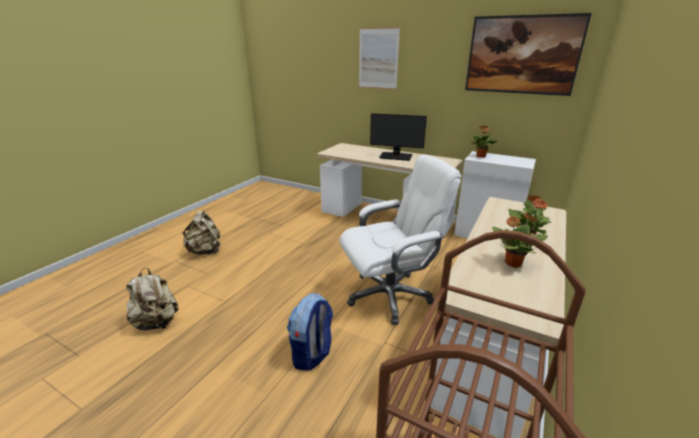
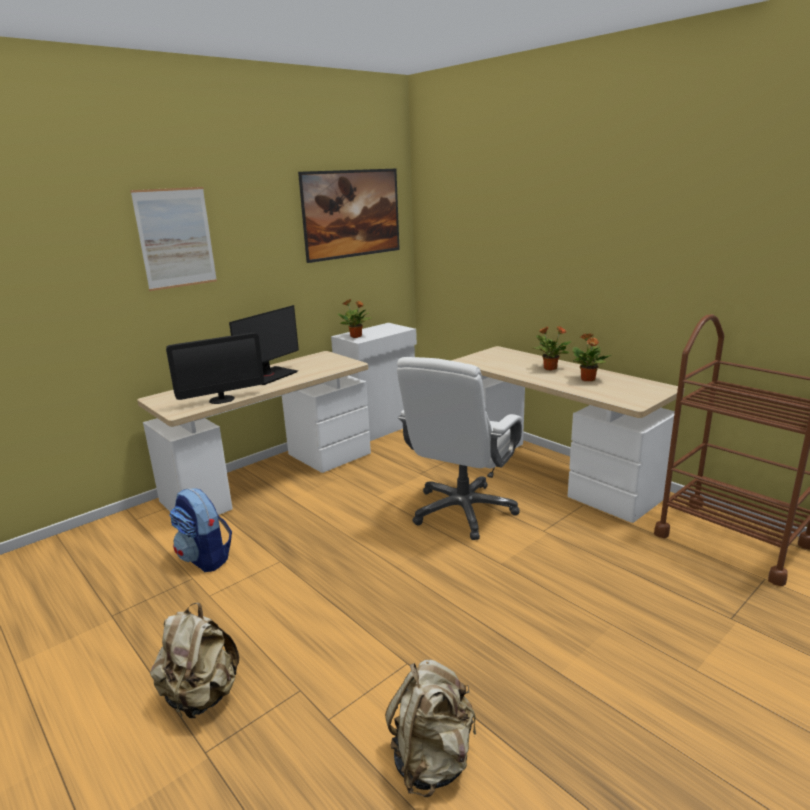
camera: 70 degrees left, 5 degrees down
(312, 354) = (551, 583): backpack -> backpack (205, 558)
(350, 155) = (222, 399): none -> monitor
(390, 295) = (463, 511): white office chair -> white office chair turned 150 degrees counterclockwise

